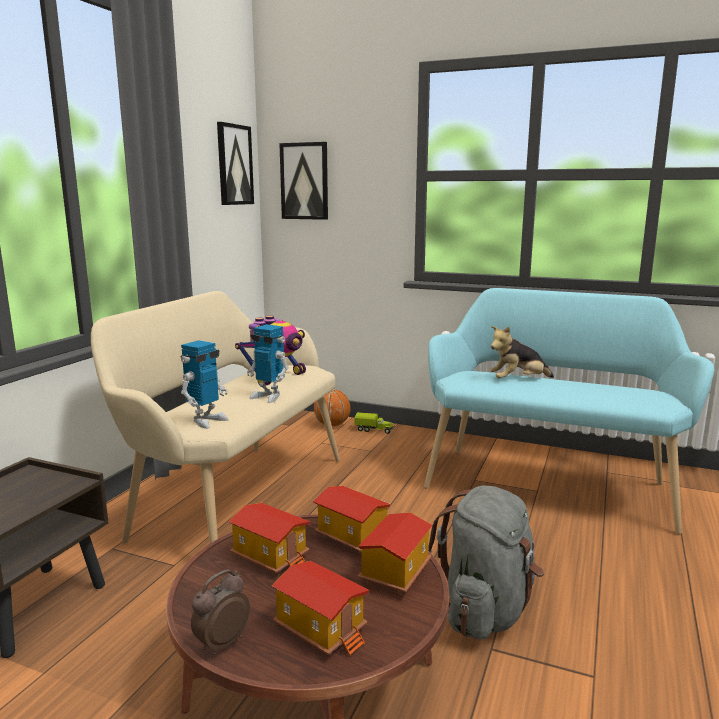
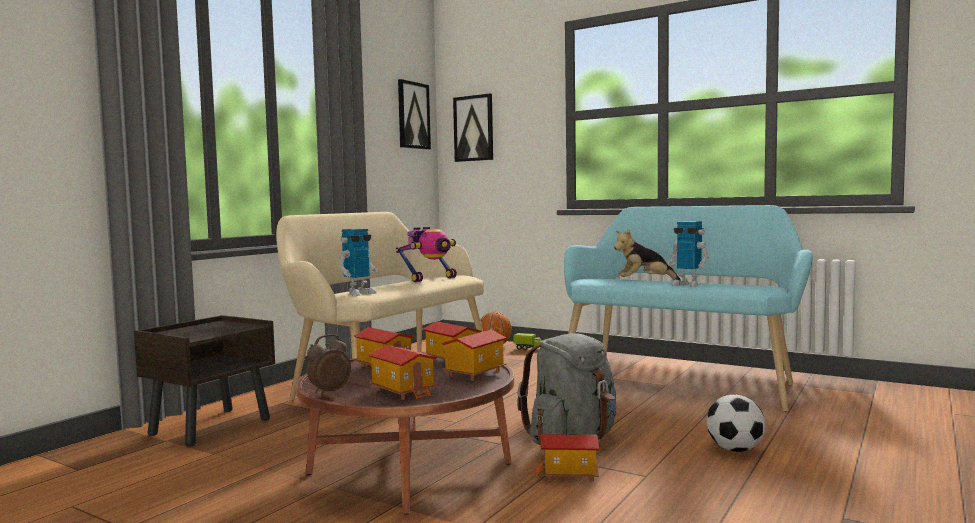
camera: 10 degrees right, 10 degrees down
(268, 397) = (416, 285): toy robot -> toy robot (687, 284)
(507, 682) = (569, 475): none -> toy house
(663, 612) = (735, 449): none -> football

